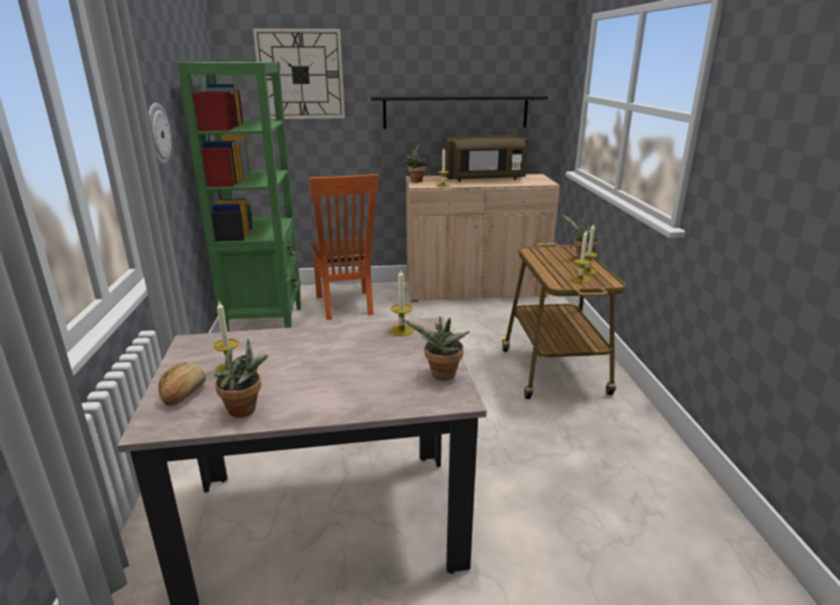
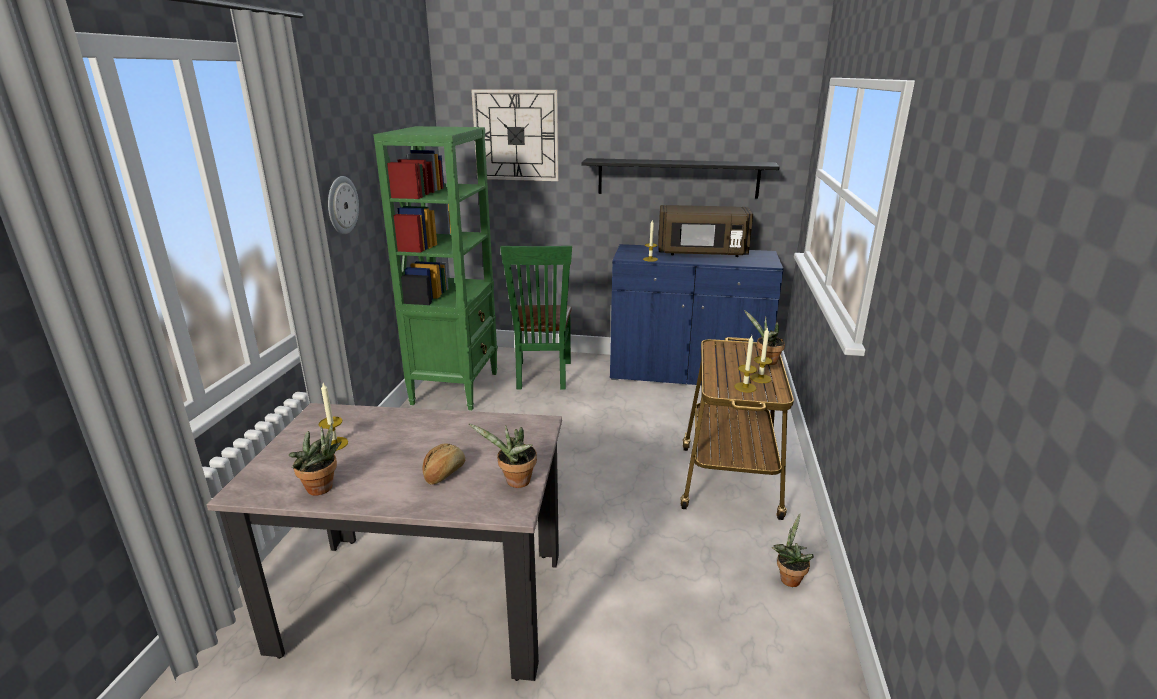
camera: 15 degrees right, 0 degrees up
(183, 394) = (283, 464): bread -> bread (444, 473)
(346, 306) = (542, 377): orange chair -> green chair
(401, 330) = (511, 425): candle -> none
(415, 181) = (625, 251): potted plant -> potted plant (788, 577)
(475, 290) = (686, 373): beige cabinet -> blue cabinet

